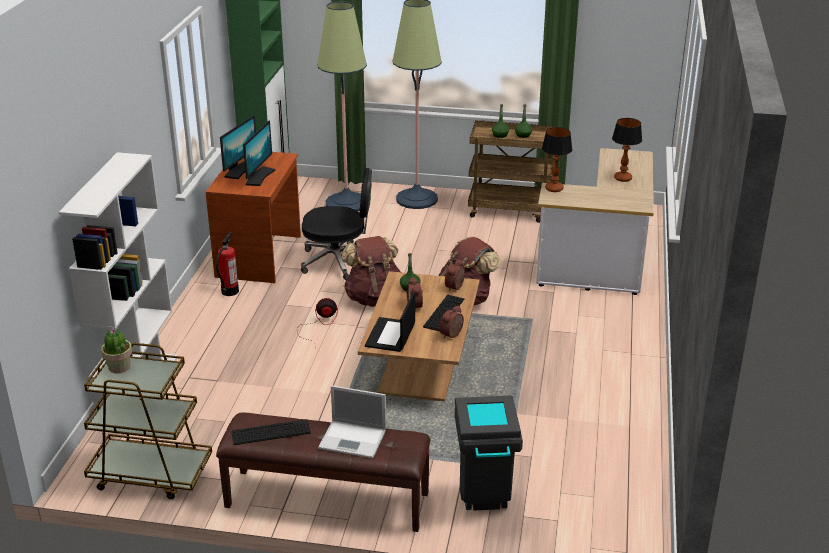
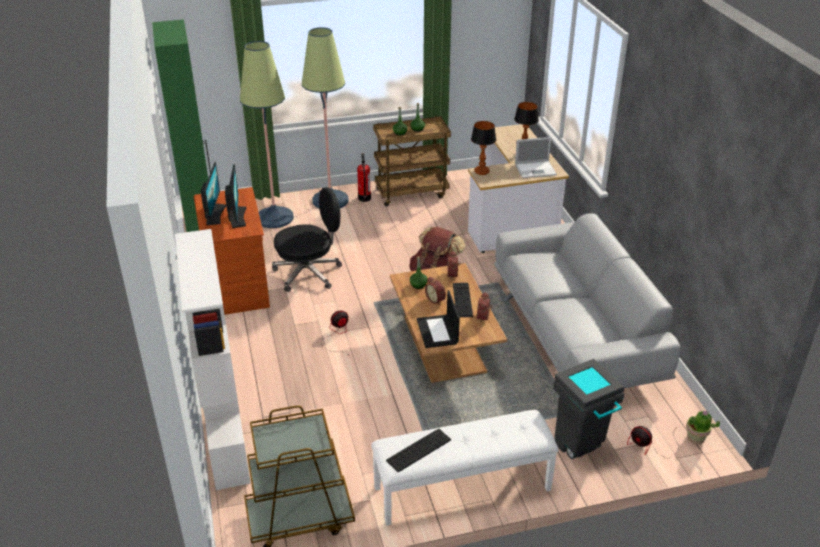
camera: 25 degrees left, 5 degrees up
(119, 367) = (269, 436): potted plant -> potted plant (696, 438)
(229, 291) = (236, 326): fire extinguisher -> fire extinguisher (364, 198)
(326, 500) = (462, 489): brown bench -> white bench
(354, 439) = (489, 433): laptop -> laptop (536, 169)
(374, 298) = (364, 298): brown backpack -> none
(568, 527) = (650, 446): none -> fan
(576, 393) = (575, 335): none -> grey sofa

